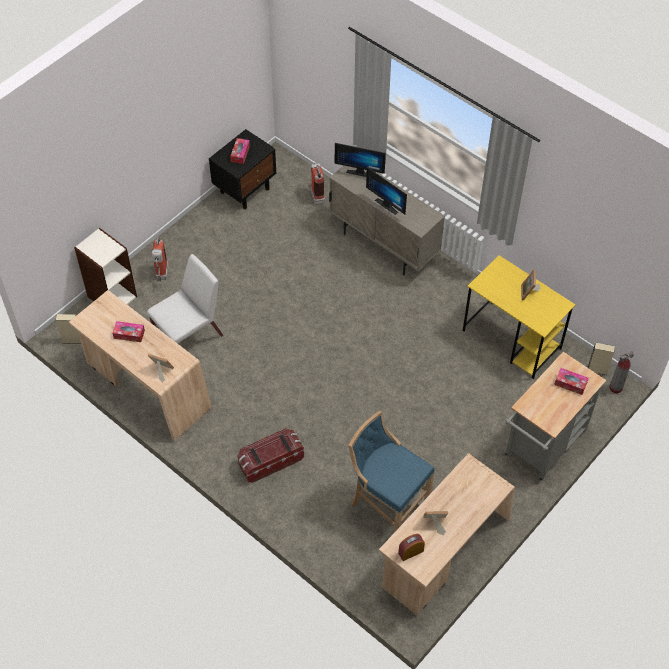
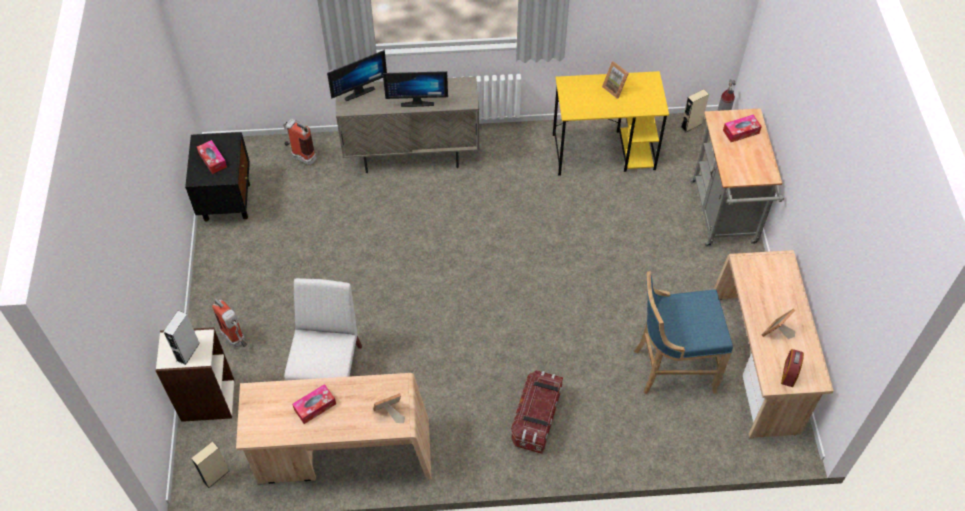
camera: 45 degrees left, 0 degrees up
(99, 250) = (188, 352): none -> grey speaker

